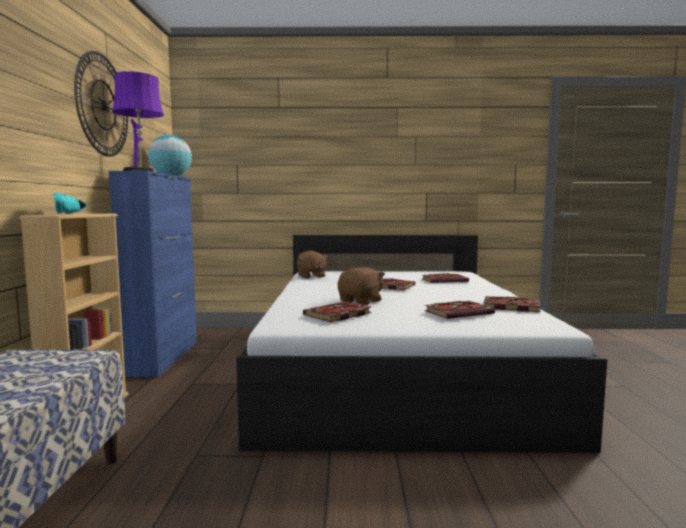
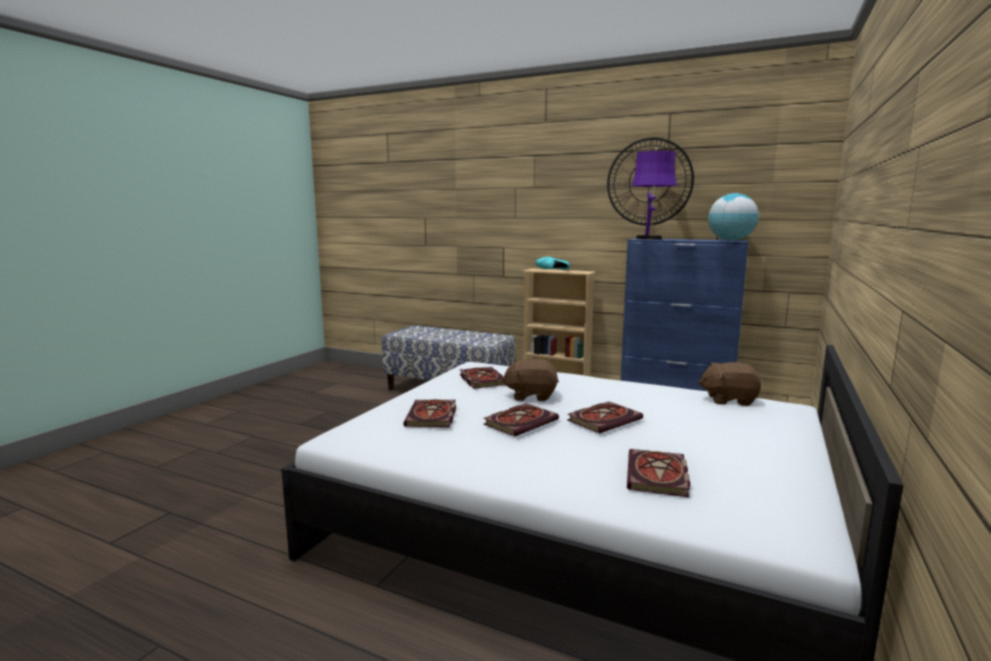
camera: 115 degrees right, 5 degrees up
(361, 301) = (531, 396): brown plush toy -> brown plush toy turned 120 degrees clockwise
(509, 307) = (425, 450): book -> book (521, 422)

